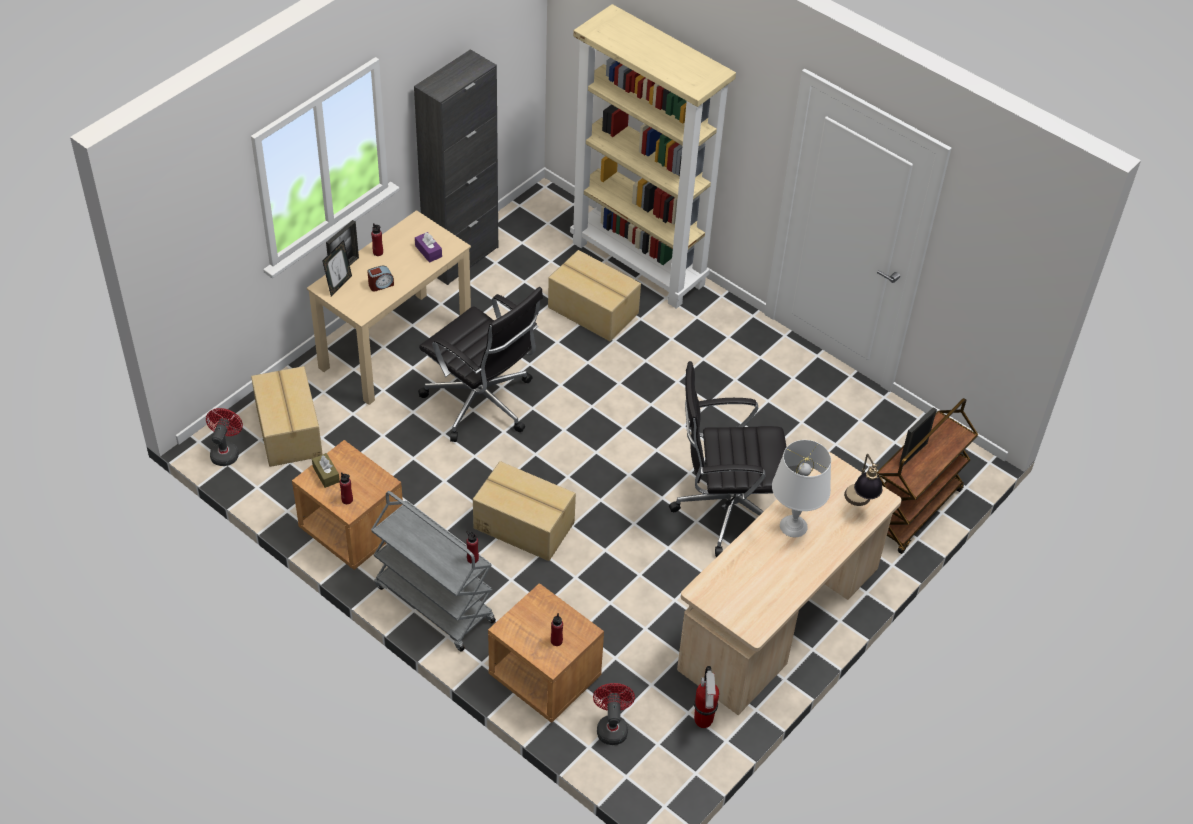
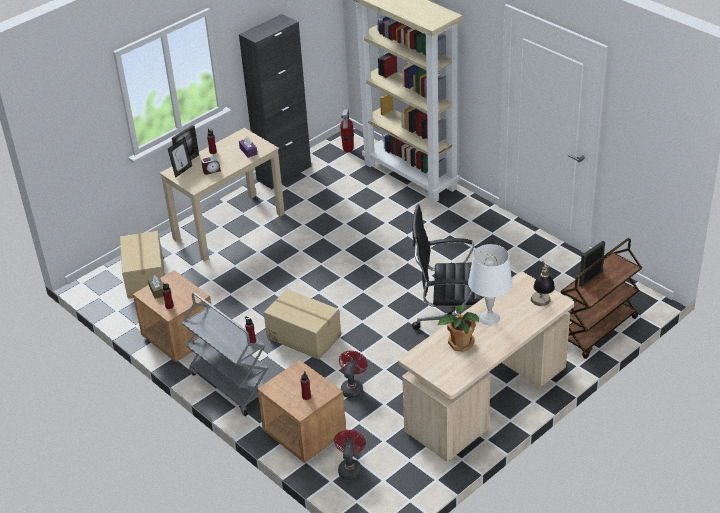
camera: 10 degrees right, 10 degrees down
(226, 451) = (99, 289): red fan -> red fan (352, 387)
(481, 404) = (285, 261): black office chair -> none
(592, 311) = (373, 205): cardboard box -> none
(703, 721) = (420, 466): fire extinguisher -> fire extinguisher (348, 150)
(759, 567) = (460, 343): none -> potted plant

